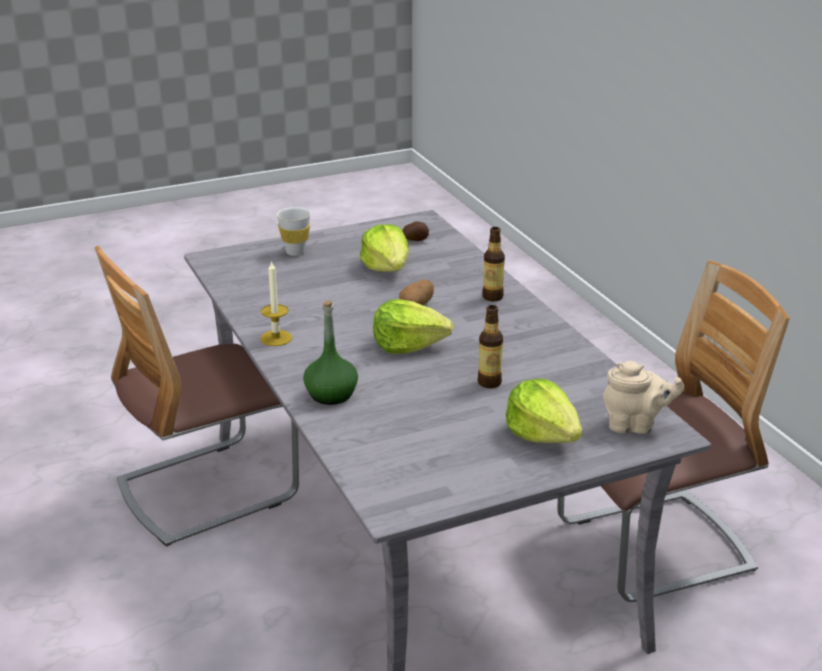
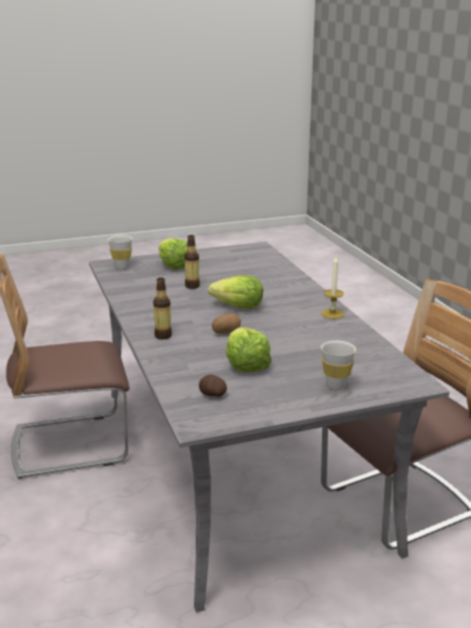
camera: 175 degrees left, 5 degrees down
(331, 394) = (290, 284): green bottle -> none
(635, 425) = (122, 267): beige teapot -> white cup

